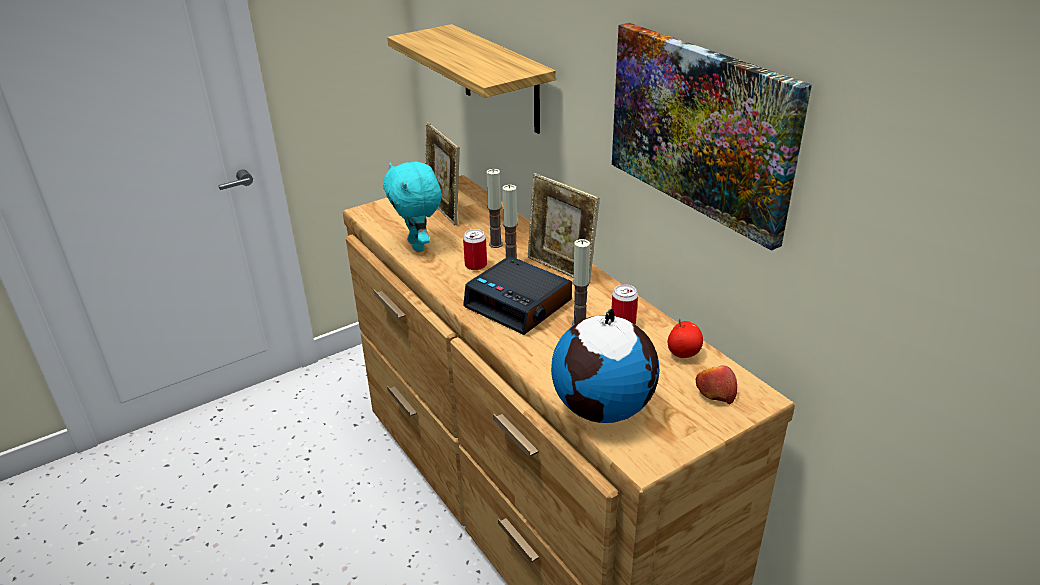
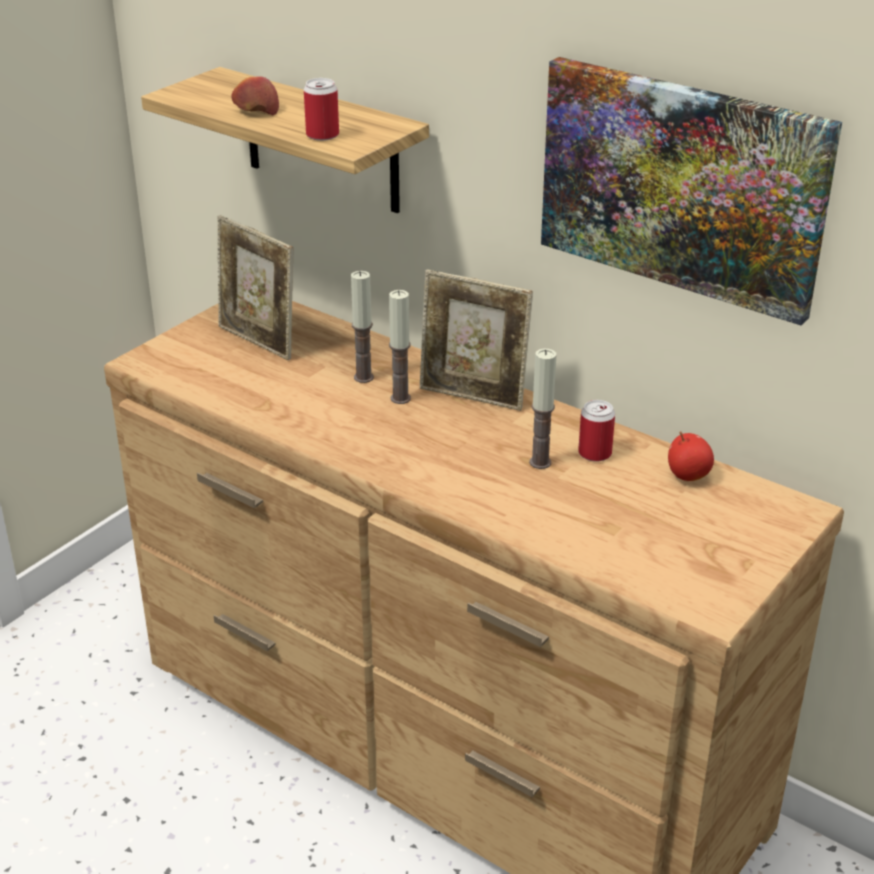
camera: 20 degrees left, 0 degrees up
(418, 246) = (255, 397): turquoise plush toy -> none
(476, 265) = (354, 411): can -> can (322, 135)
(519, 304) = (447, 452): alarm clock -> none
(604, 408) = (632, 561): globe -> none
(715, 392) = (749, 514): apple -> apple (256, 110)

